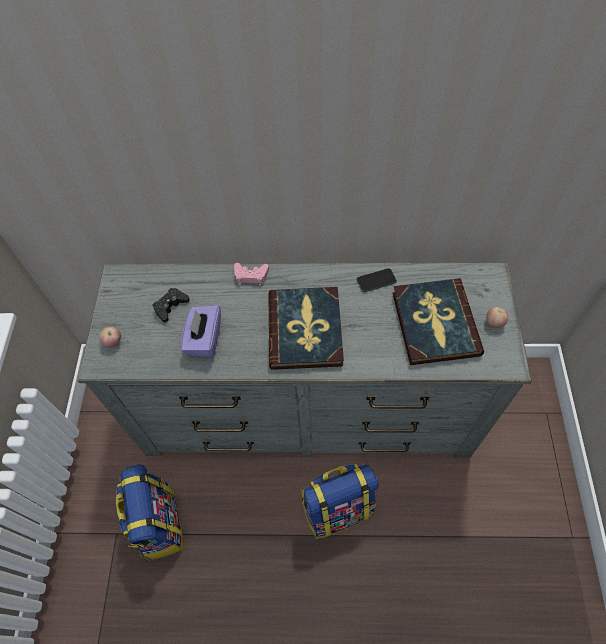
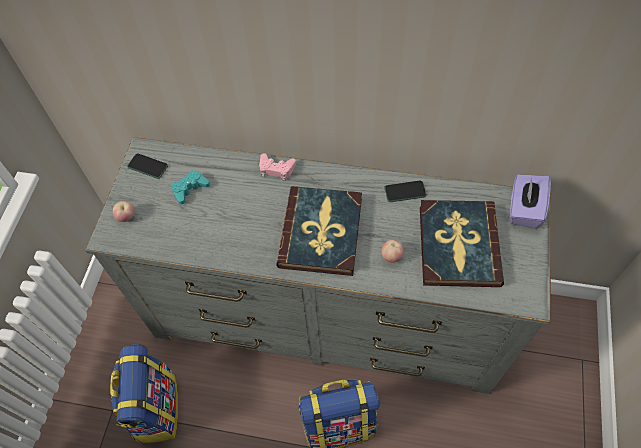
camera: 10 degrees right, 0 degrees up
(125, 290) = (148, 166): none -> phone
(171, 306) = (190, 189): black game controller -> turquoise game controller
(204, 339) = (217, 227): purple tissue box -> purple tissue box (524, 209)
(494, 323) = (522, 254): apple -> apple (391, 256)

